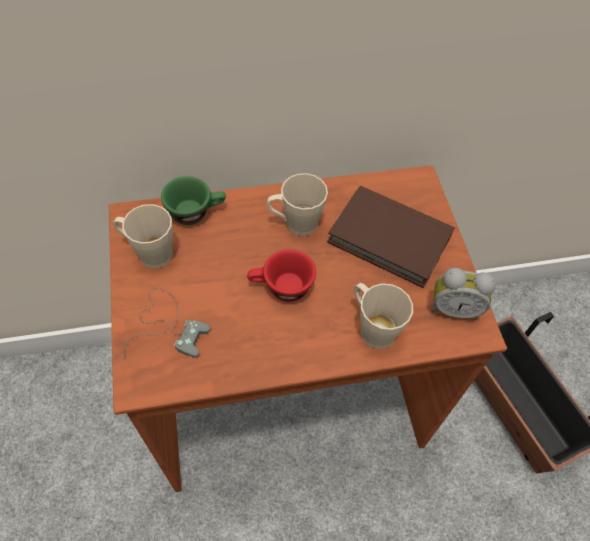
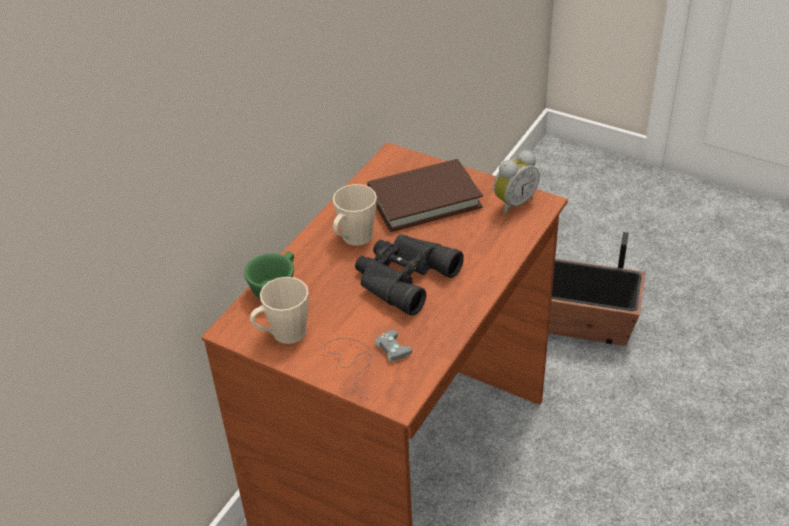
camera: 45 degrees left, 15 degrees down
(281, 288) = (402, 277): red cup -> black binoculars
(372, 327) = (485, 249): beige mug -> none

